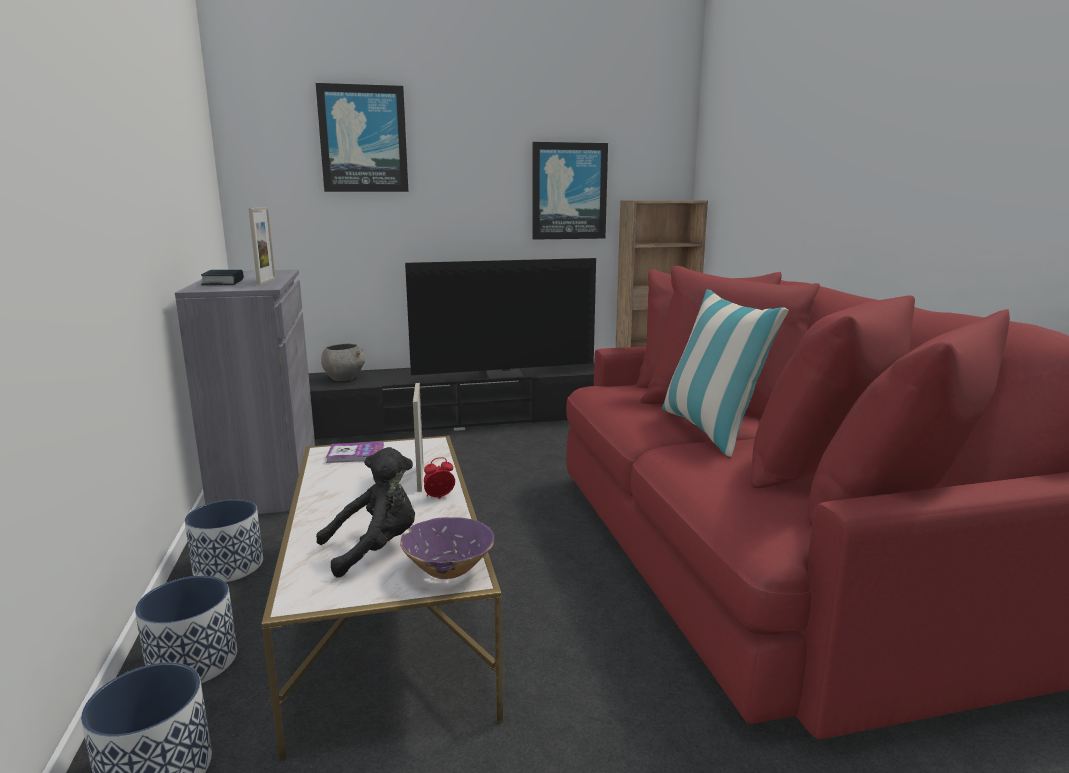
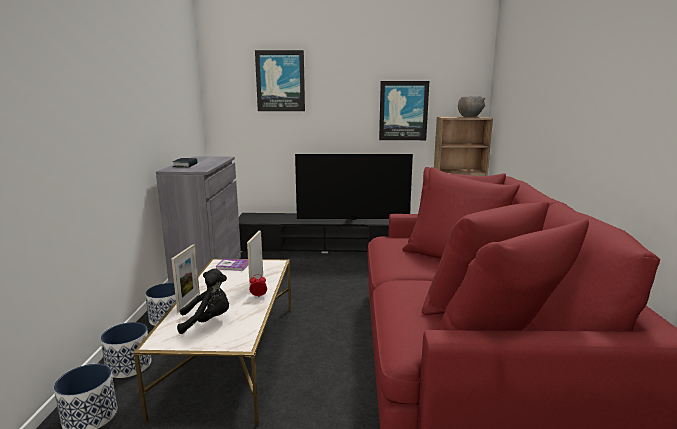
camera: 15 degrees right, 0 degrees up
(266, 281) = (207, 165): picture frame -> picture frame (189, 302)
(344, 378) = (263, 217): grey bowl -> grey bowl (470, 117)
(448, 570) = (235, 338): purple bowl -> none
(710, 430) = (430, 273): pillow -> none

